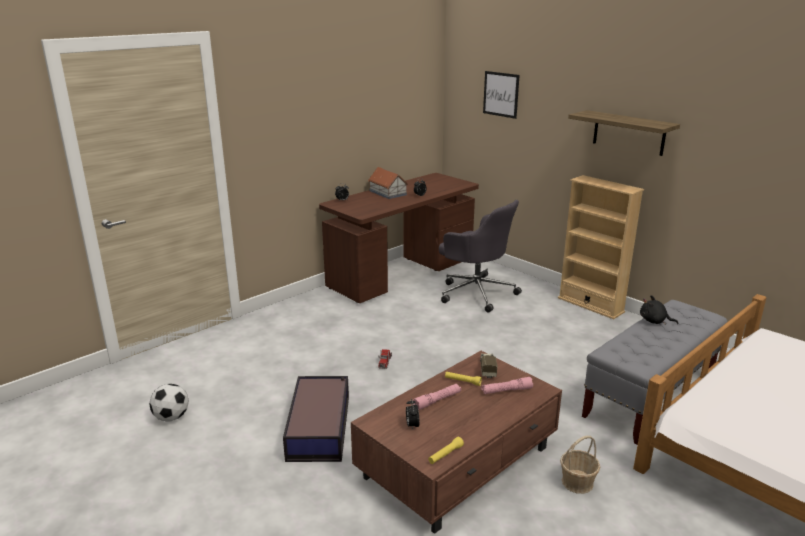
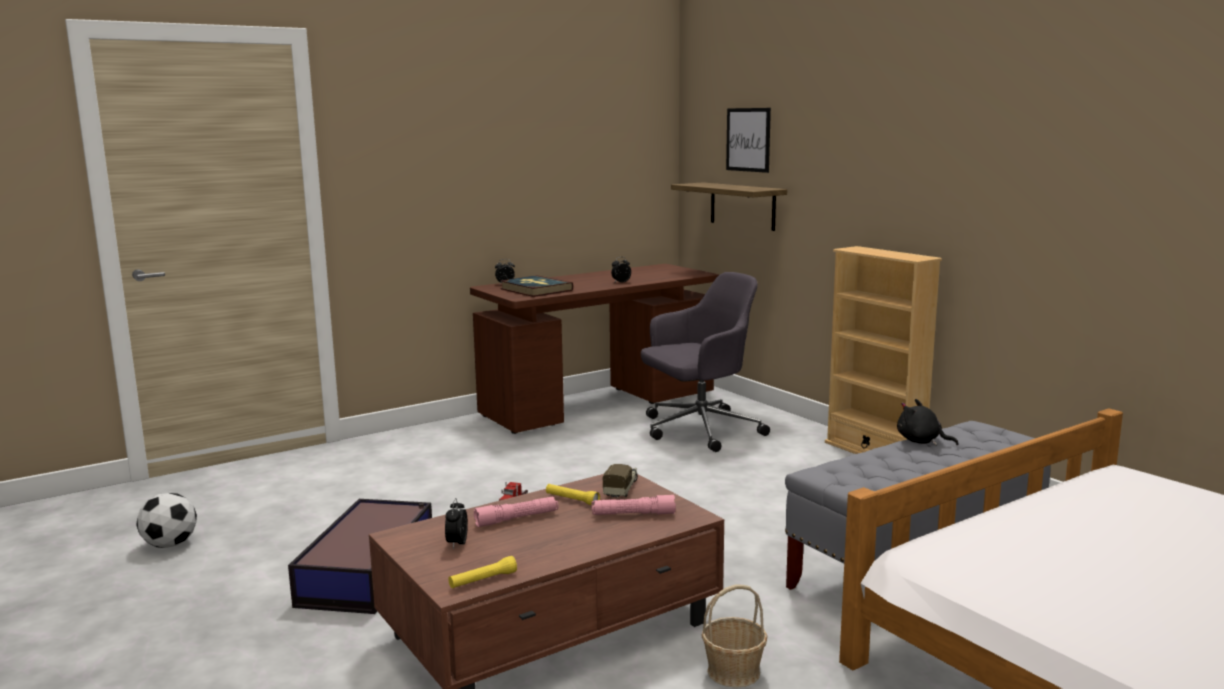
camera: 10 degrees right, 10 degrees down
(367, 205) = (535, 289): none -> book
(387, 192) = (577, 279): toy house -> none
(476, 292) = (699, 430): grey office chair -> grey office chair turned 75 degrees counterclockwise
(628, 133) = (917, 174): shelf -> shelf (742, 206)

